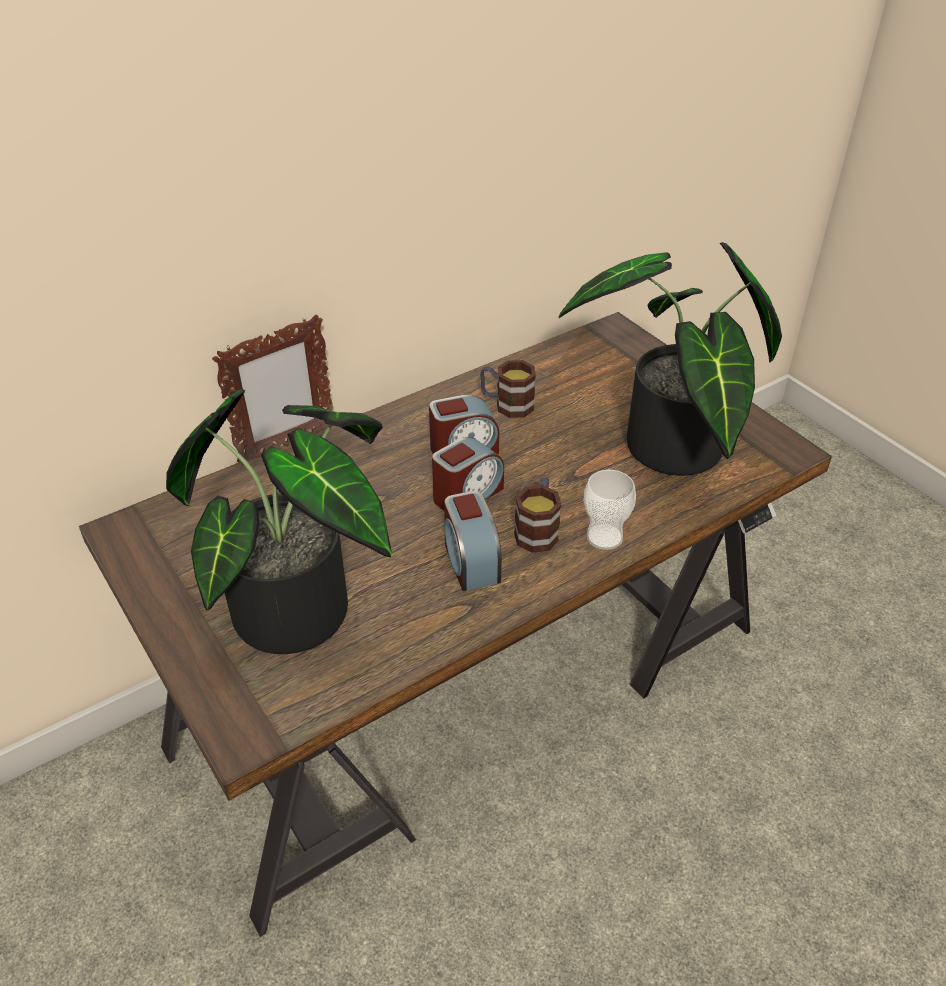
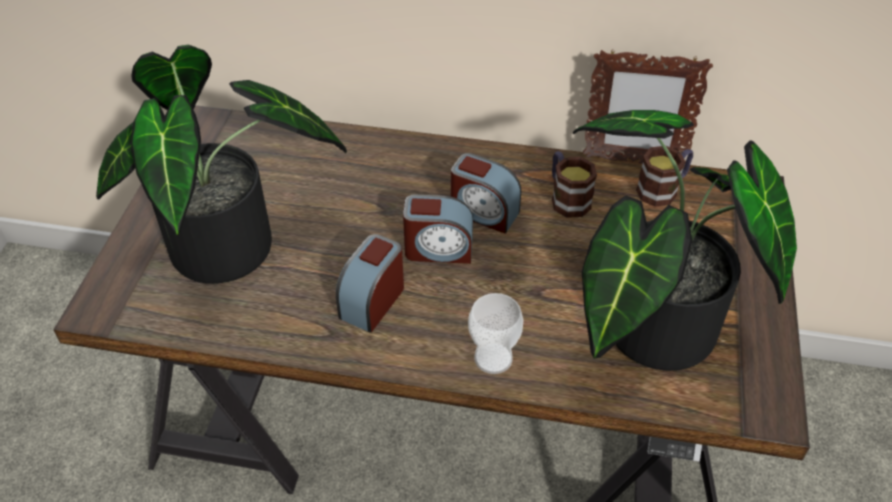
camera: 45 degrees right, 5 degrees up
(286, 446) = (368, 128): picture frame -> picture frame (632, 161)
(538, 529) = (451, 314): mug -> mug (663, 189)

